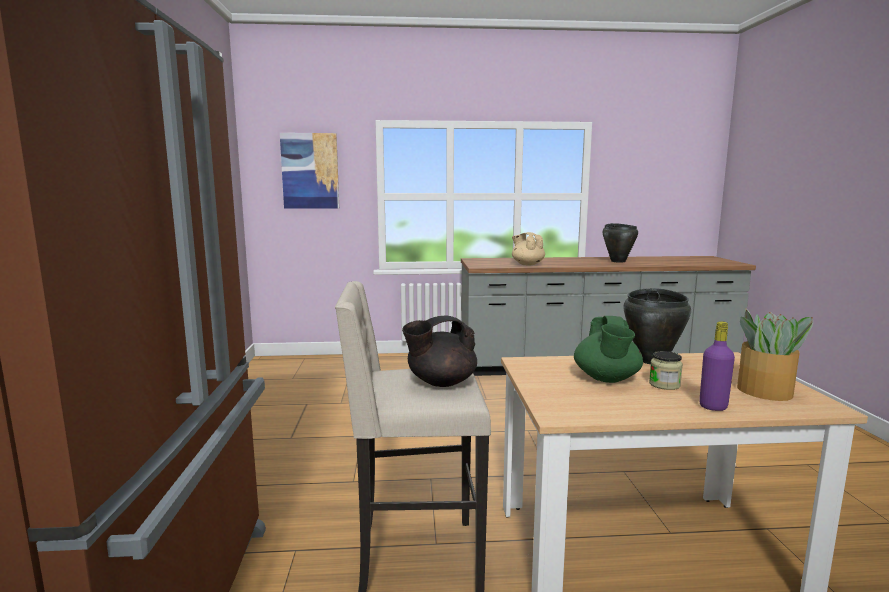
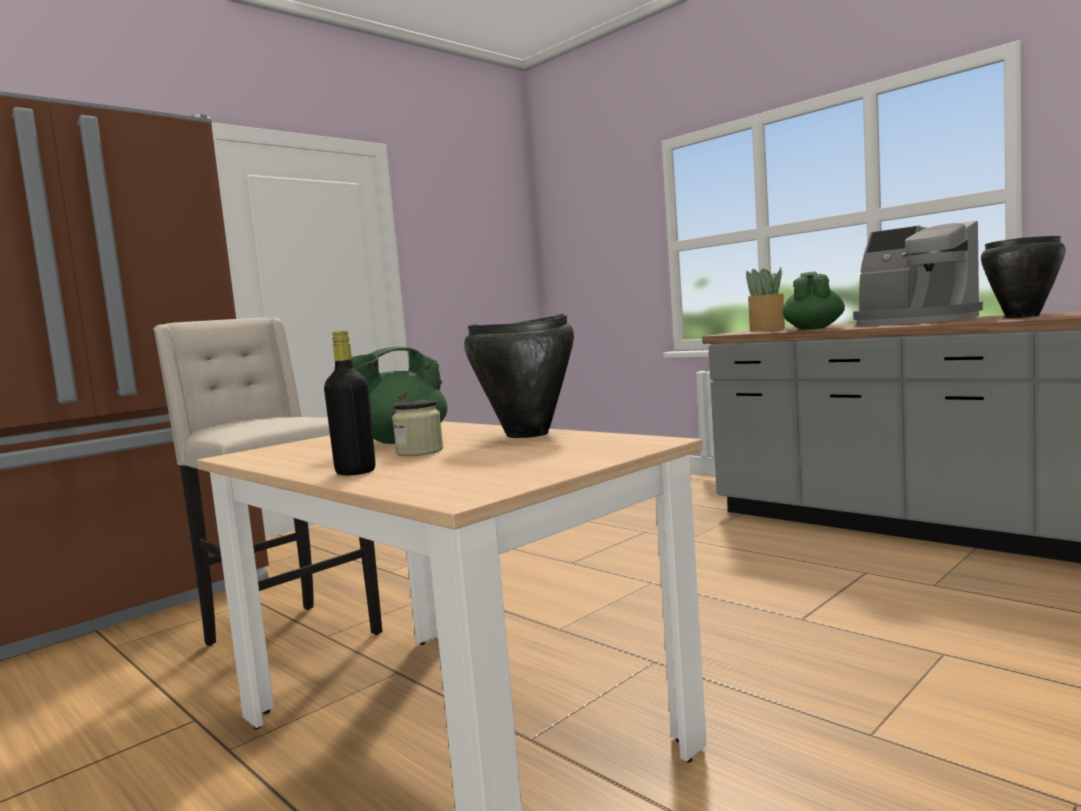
camera: 50 degrees right, 5 degrees down
(310, 171) = (597, 225): picture -> none
(440, 382) = (264, 423): black teapot -> none
(527, 264) = (813, 328): beige teapot -> green teapot
(565, 260) = (913, 321): none -> coffee machine
(713, 407) = (355, 472): purple bottle -> black bottle
(765, 392) = (478, 472): potted plant -> potted plant (767, 329)

